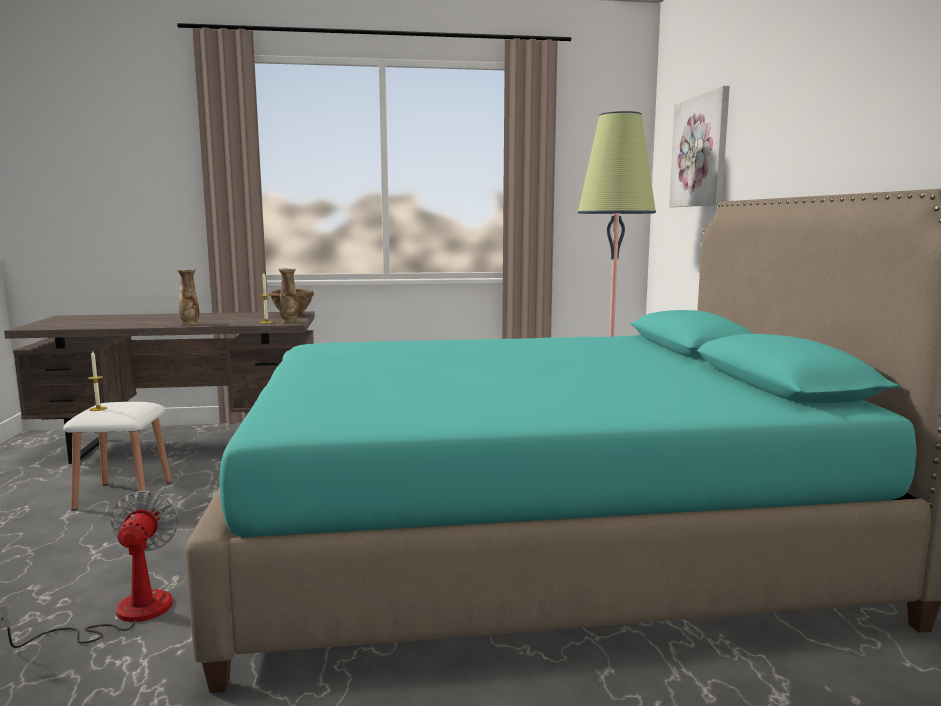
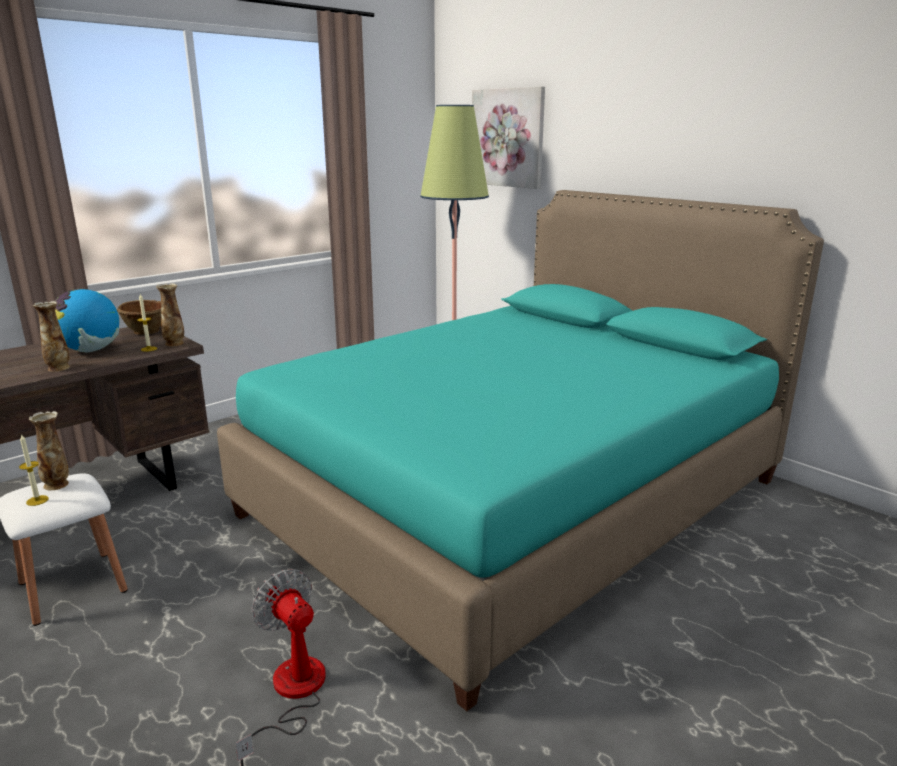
camera: 35 degrees left, 10 degrees up
(125, 403) = (57, 485): none -> vase
(232, 319) = (90, 350): none -> globe

